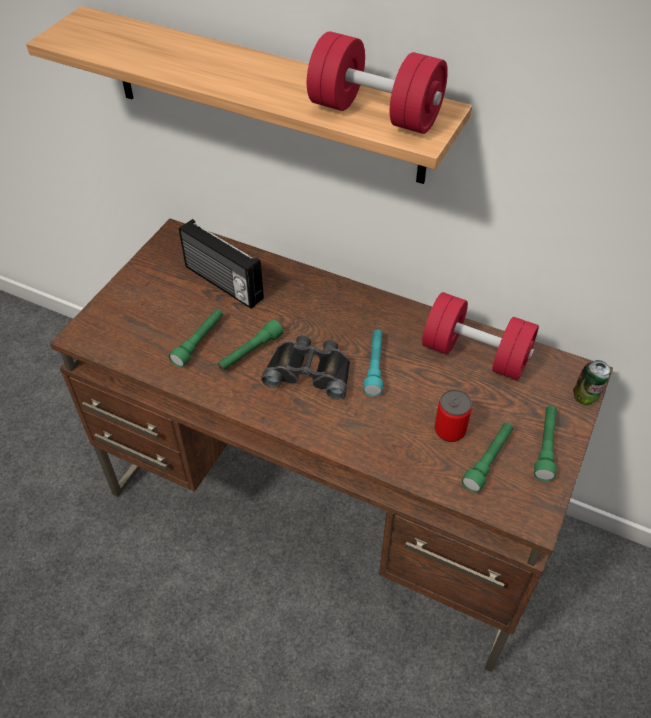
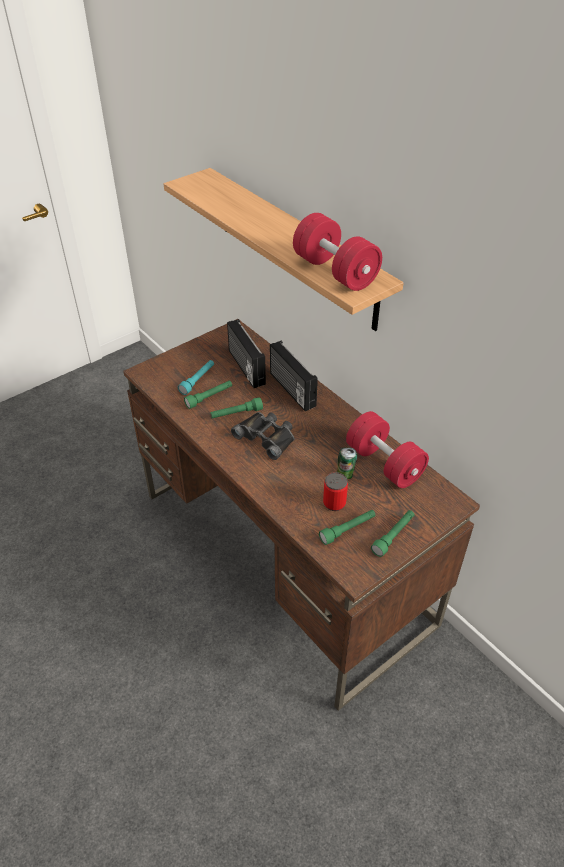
camera: 25 degrees right, 5 degrees down
(301, 295) = (291, 390): none -> radio
(374, 366) = (310, 448): turquoise flashlight -> turquoise flashlight (198, 380)
(586, 397) = (445, 516): can -> can (345, 475)

